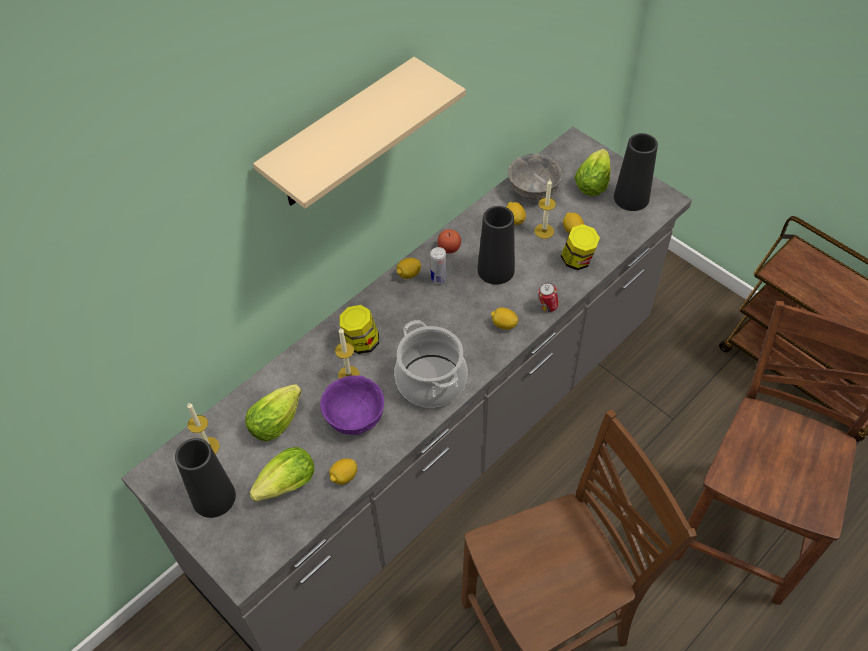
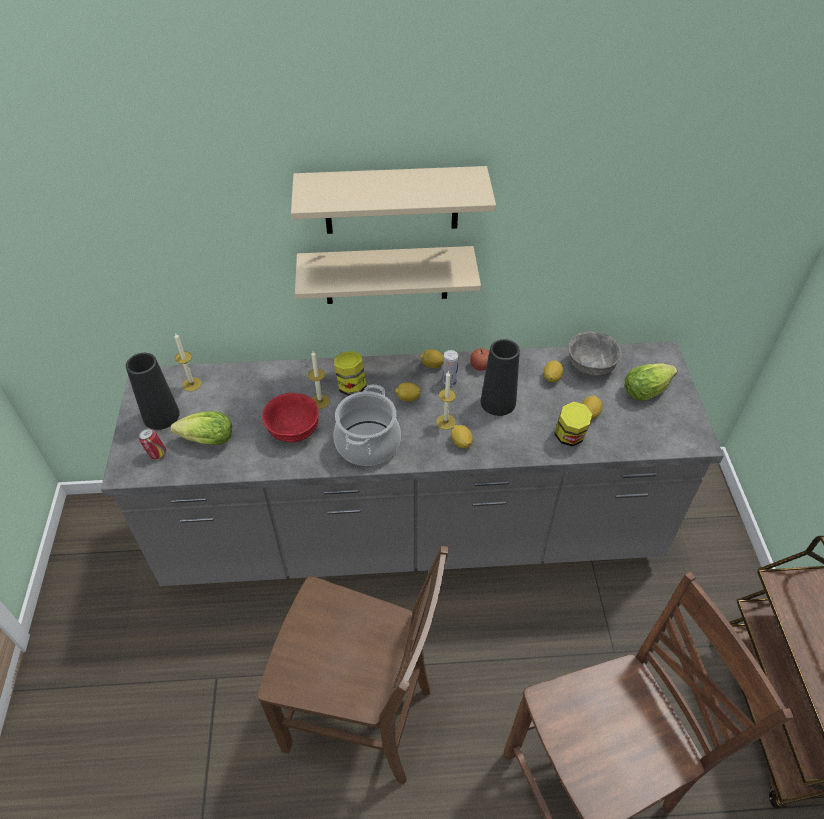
camera: 40 degrees right, 5 degrees down
(278, 420) = (248, 398): lettuce -> none
(344, 476) = (244, 461): lemon -> lemon (408, 398)
(345, 213) = (386, 275): none -> beige shelf
(354, 416) = (293, 429): purple bowl -> red bowl
(544, 231) = (566, 399): candle -> candle (445, 422)
(547, 307) = (507, 453): can -> can (156, 454)
(631, 198) = (668, 421): black vase -> none

